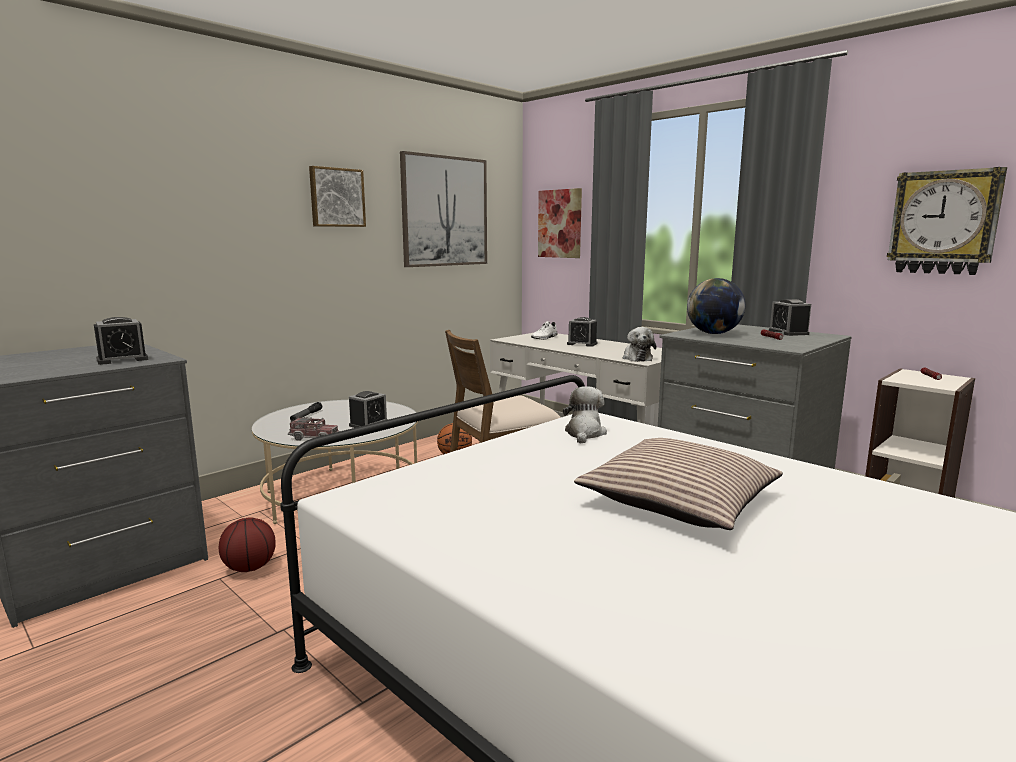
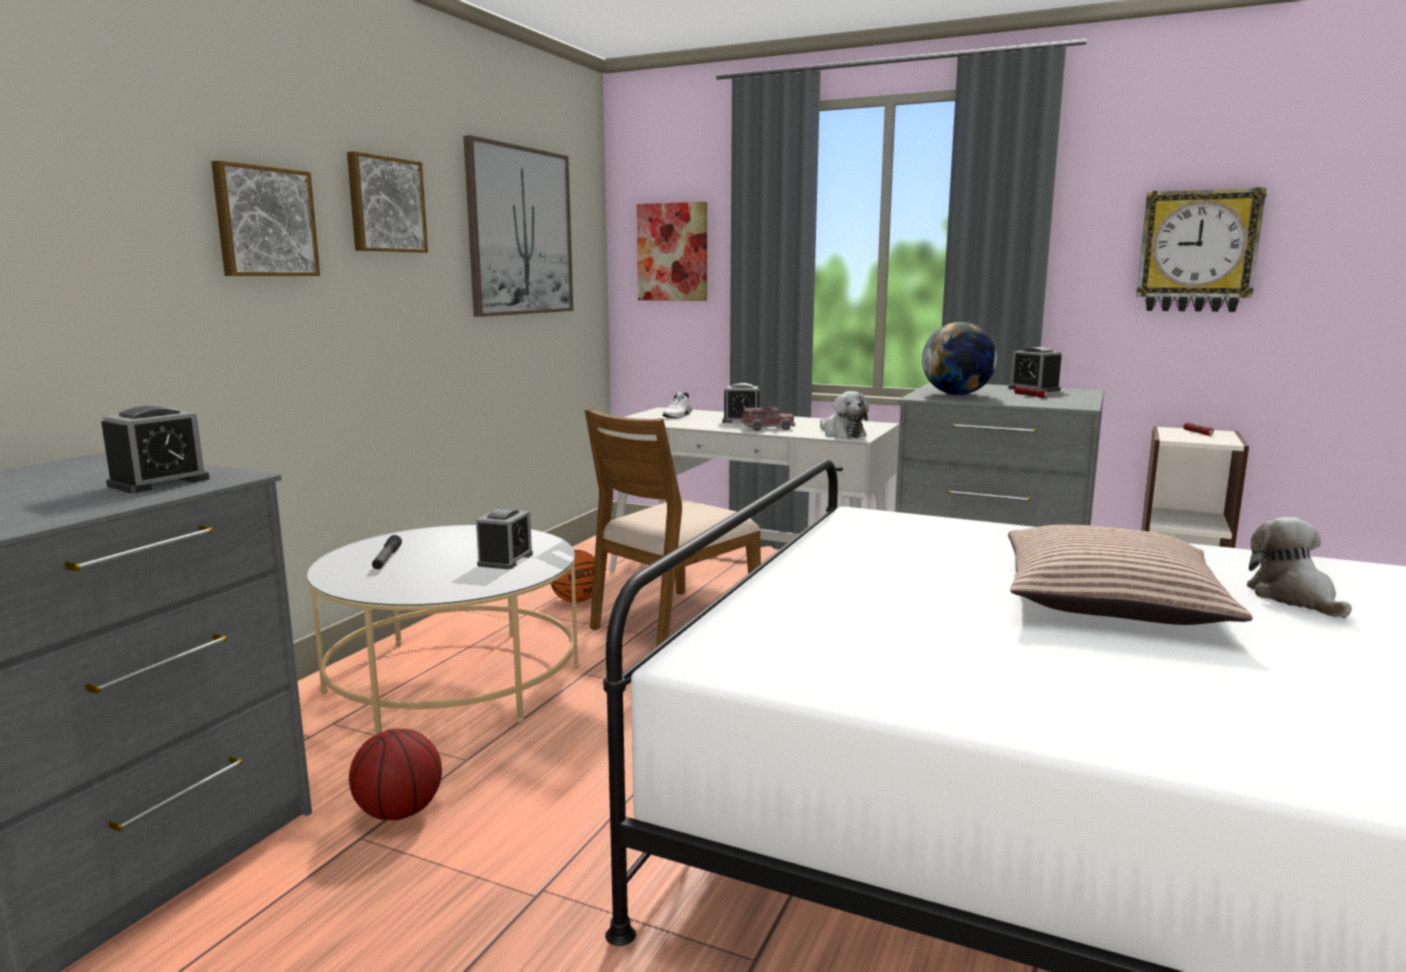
camera: 20 degrees left, 0 degrees up
(248, 210) = (264, 222): none -> picture
(314, 437) = (443, 589): toy truck -> toy truck (767, 428)
(584, 433) = (885, 535): plush toy -> plush toy (1294, 598)

